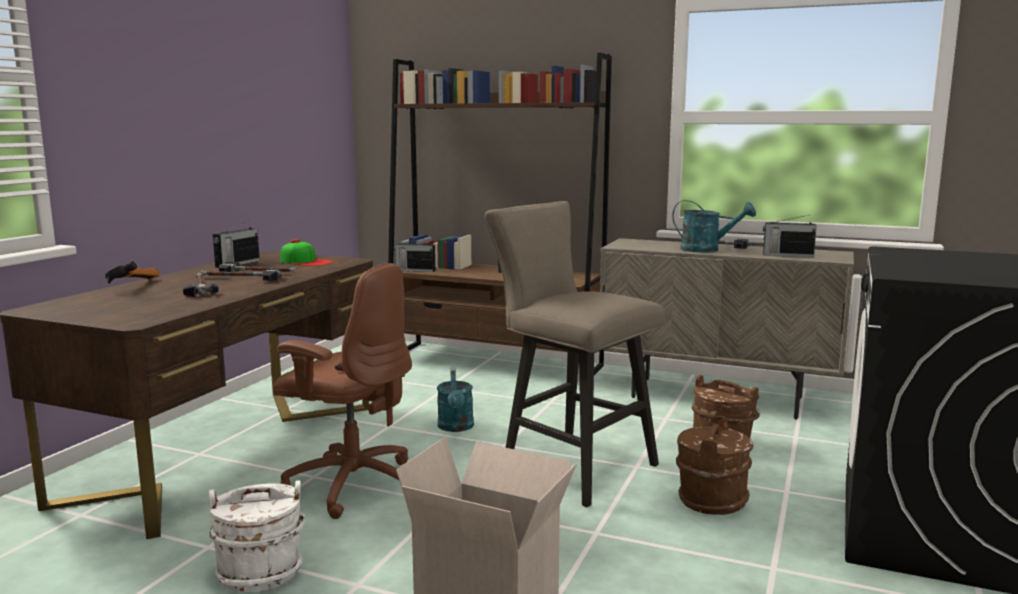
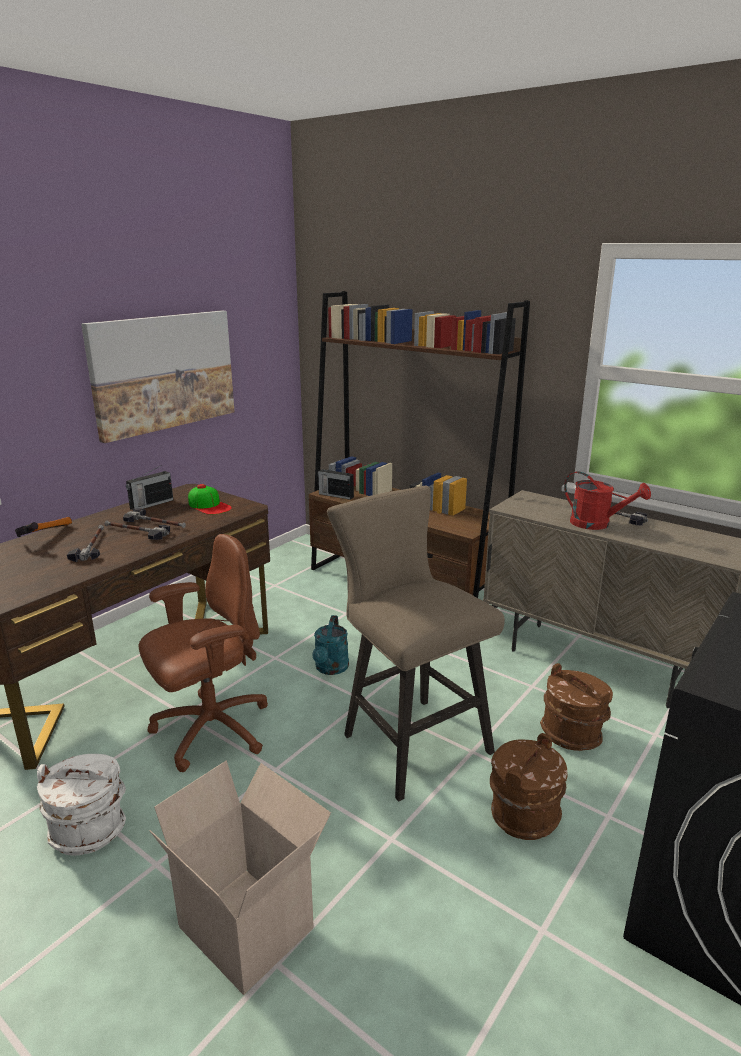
camera: 15 degrees right, 10 degrees up
(233, 130) = (163, 372): none -> picture
(352, 484) = (210, 730): brown office chair -> brown office chair turned 75 degrees counterclockwise
(707, 250) = (597, 524): turquoise watering can -> red watering can
(787, 255) = (678, 545): radio -> none

